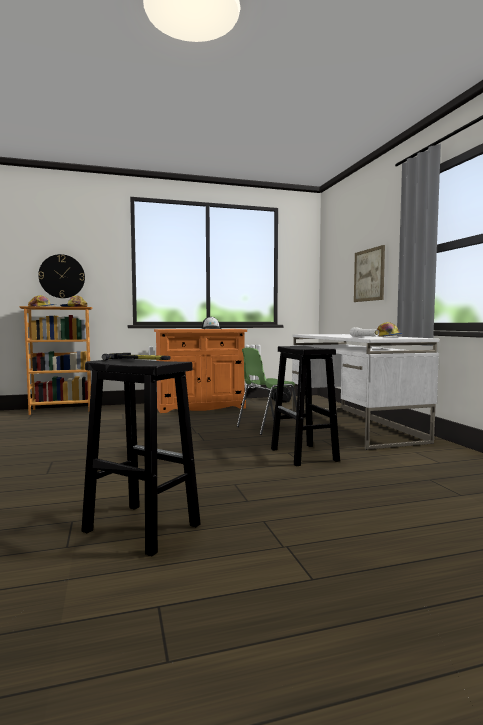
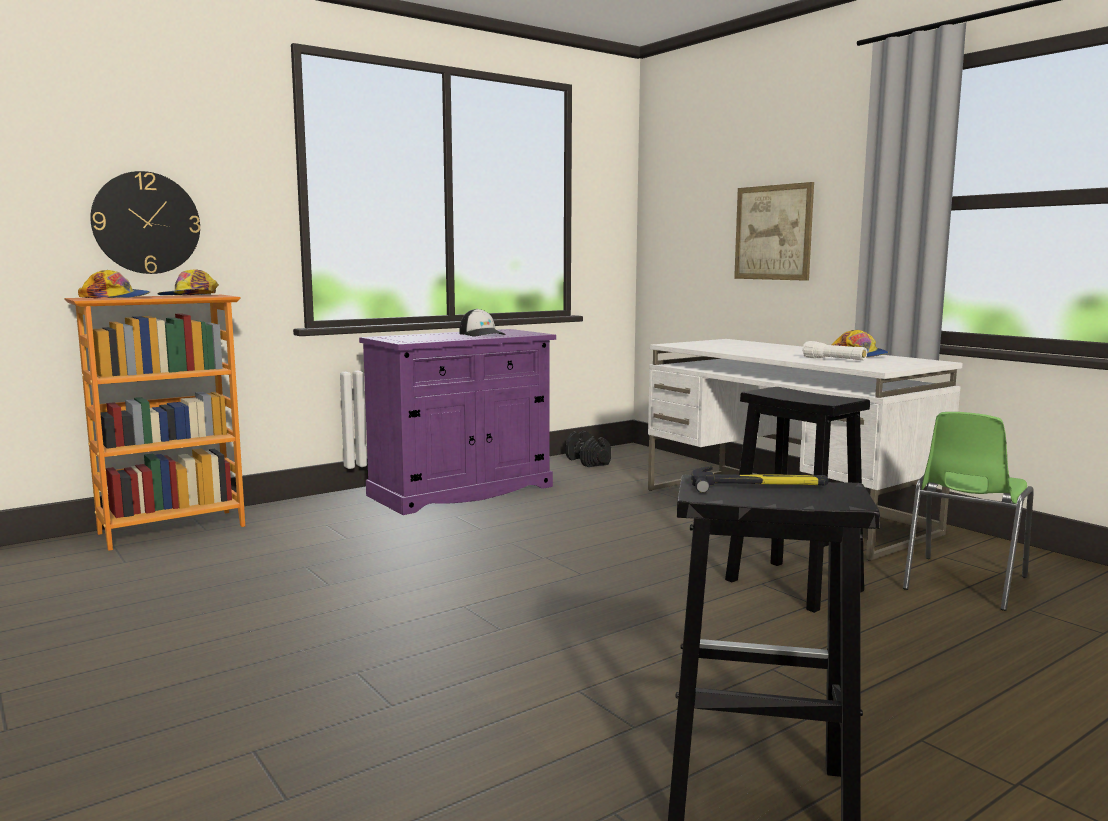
camera: 20 degrees left, 5 degrees up
(200, 407) = (461, 491): orange cabinet -> purple cabinet
(267, 427) = (652, 530): green chair -> green chair (963, 583)

